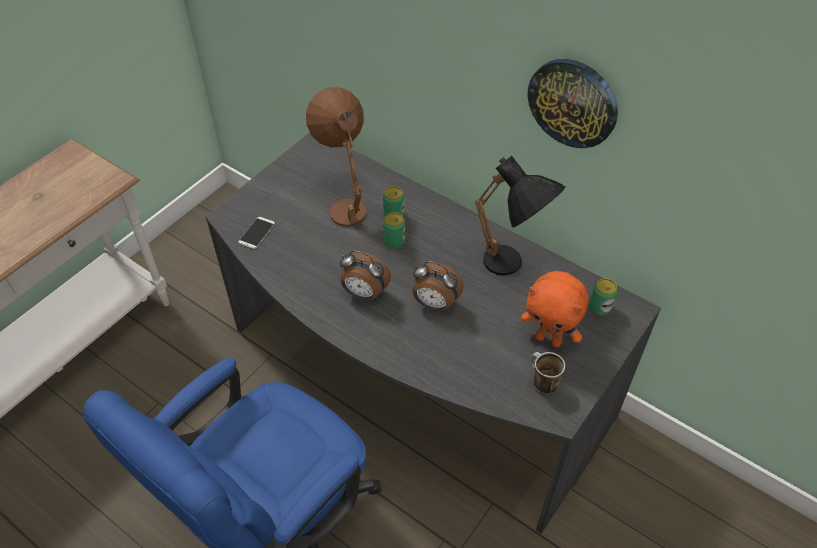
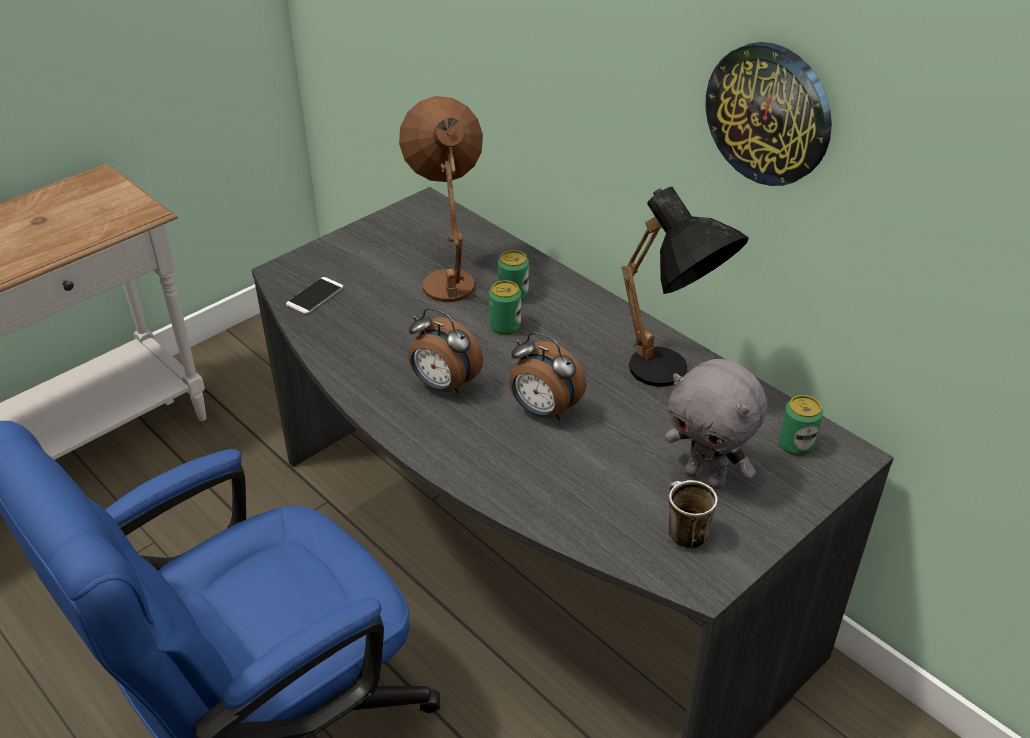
camera: 10 degrees right, 10 degrees down
(549, 339) = (706, 477): orange plush toy -> grey plush toy

